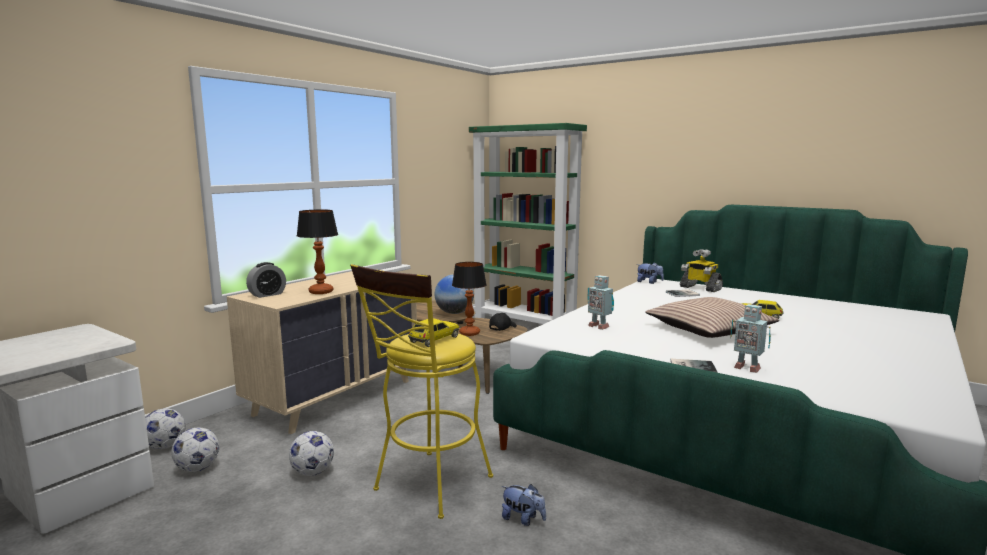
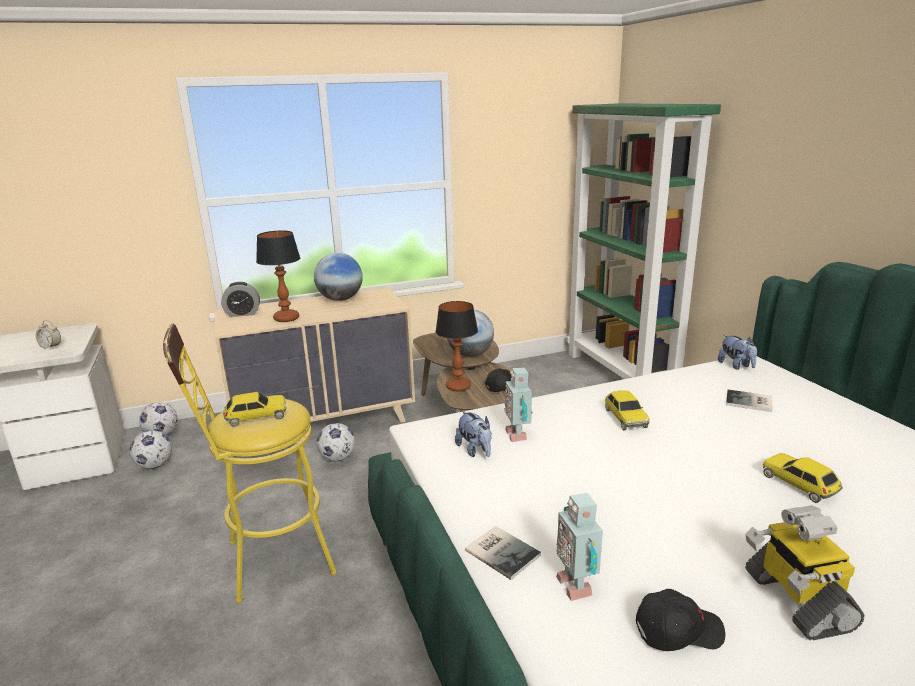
camera: 35 degrees right, 10 degrees up
(78, 344) = (51, 347): none -> alarm clock
(313, 472) = (214, 502): football -> football (338, 458)
(342, 277) = (340, 299): none -> globe
(523, 519) = (296, 642): plush toy -> plush toy (475, 450)
(639, 310) = (625, 418): none -> toy car
(700, 288) = (801, 396): toy robot -> toy robot (796, 600)
(708, 330) = (657, 487): pillow -> none
(811, 368) = (677, 631): none -> black cap

